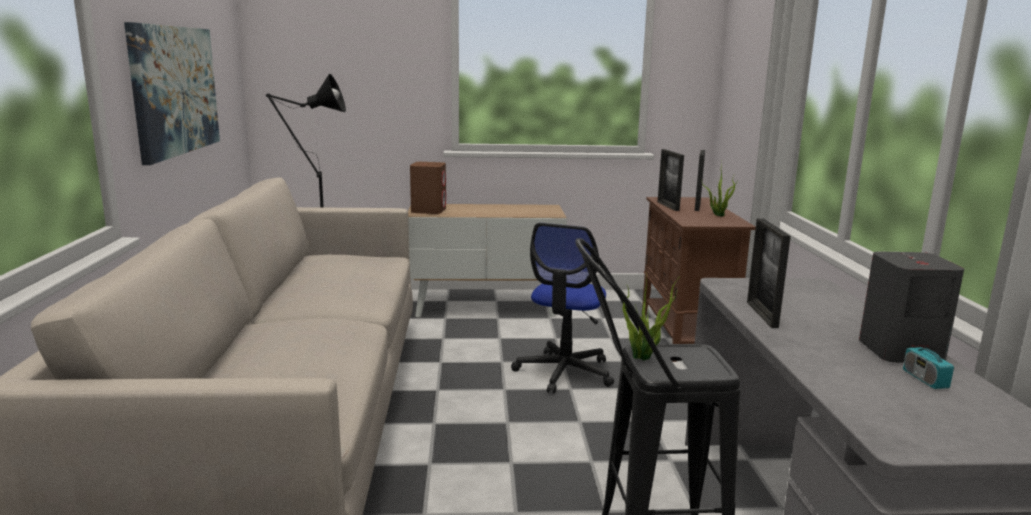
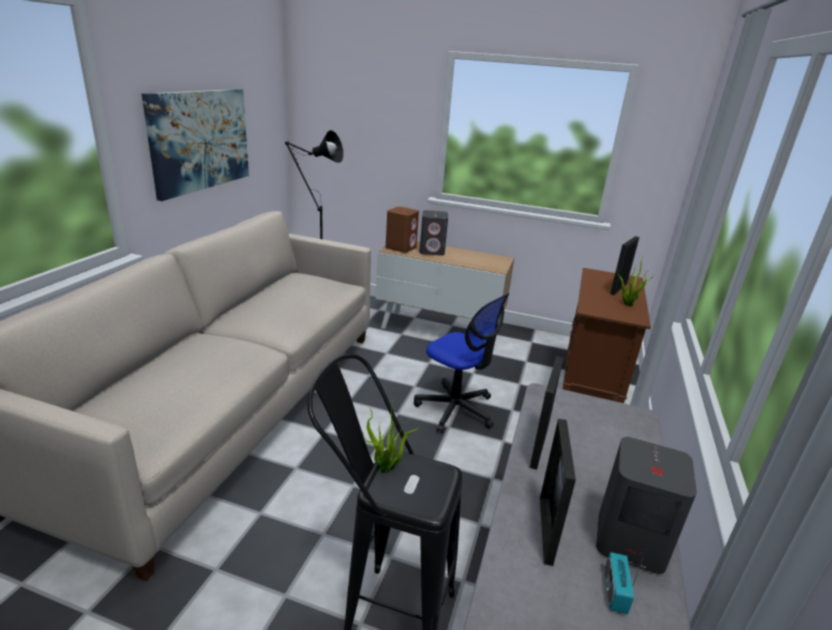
camera: 20 degrees right, 10 degrees up
(467, 209) = (432, 251): none -> grey speaker
(564, 372) = (456, 409): office chair -> office chair turned 90 degrees counterclockwise
(668, 206) = (590, 283): picture frame -> picture frame (545, 529)

